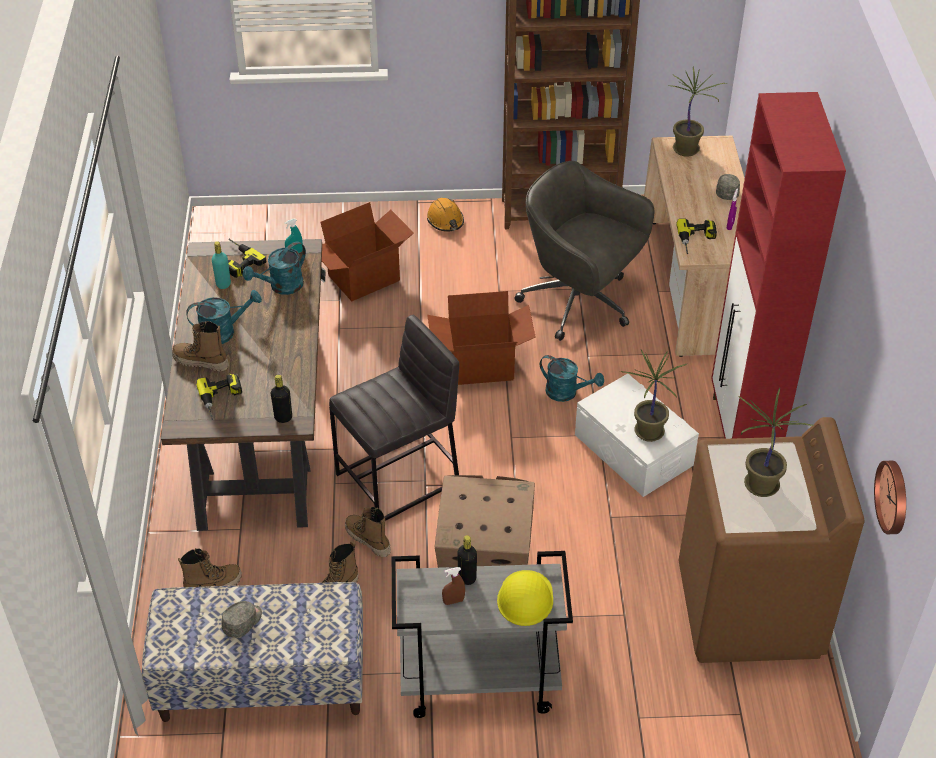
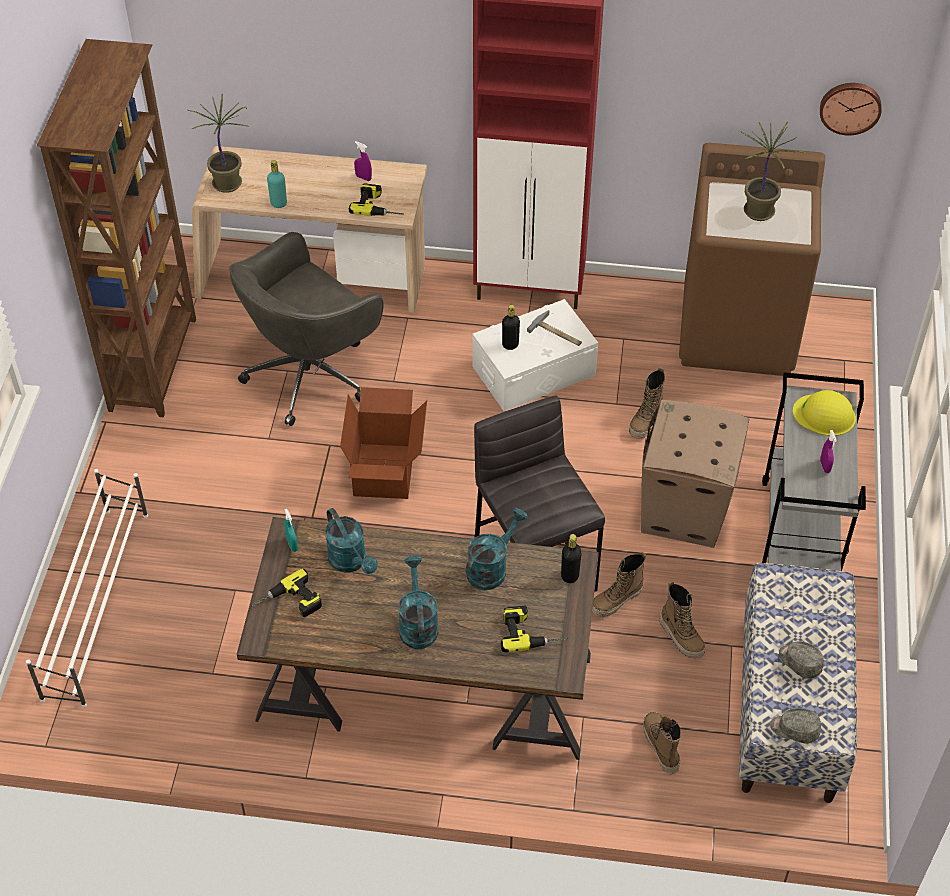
camera: 80 degrees left, 5 degrees up
(201, 362) = (465, 649): boot -> boot (645, 421)
(223, 284) = (330, 620): turquoise bottle -> turquoise bottle (278, 203)
(315, 232) = (97, 603): none -> white shoe rack
(364, 279) = (205, 561): cardboard box -> none
(445, 221) = (126, 469): orange hard hat -> none
(453, 601) = (825, 466): brown spray bottle -> purple spray bottle
(467, 578) = (798, 453): black bottle -> black bottle (510, 345)
(567, 393) = (443, 407): turquoise watering can -> turquoise watering can (491, 568)
(649, 433) = (558, 333): potted plant -> hammer
(727, 191) = (308, 168): grey cap -> grey cap (794, 729)

